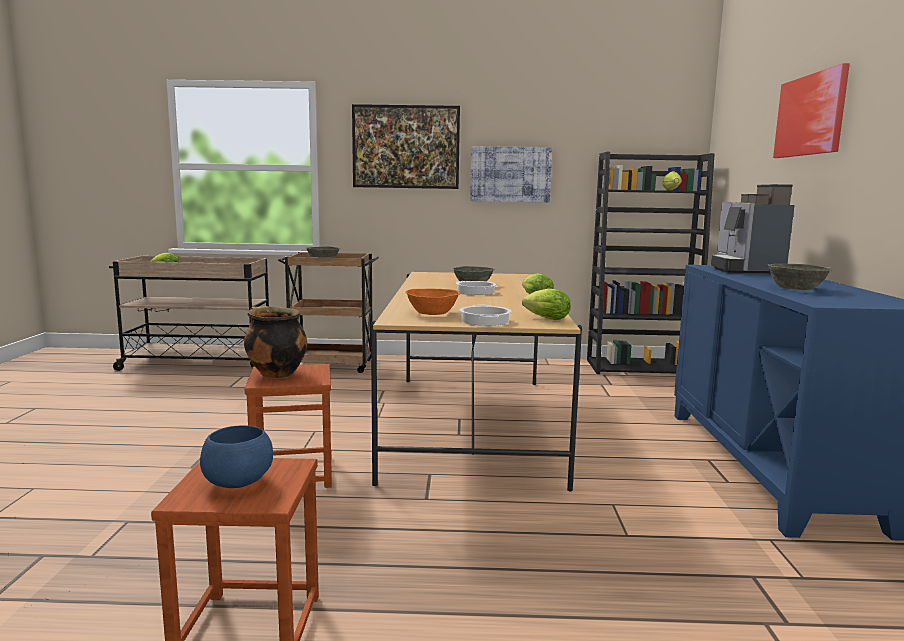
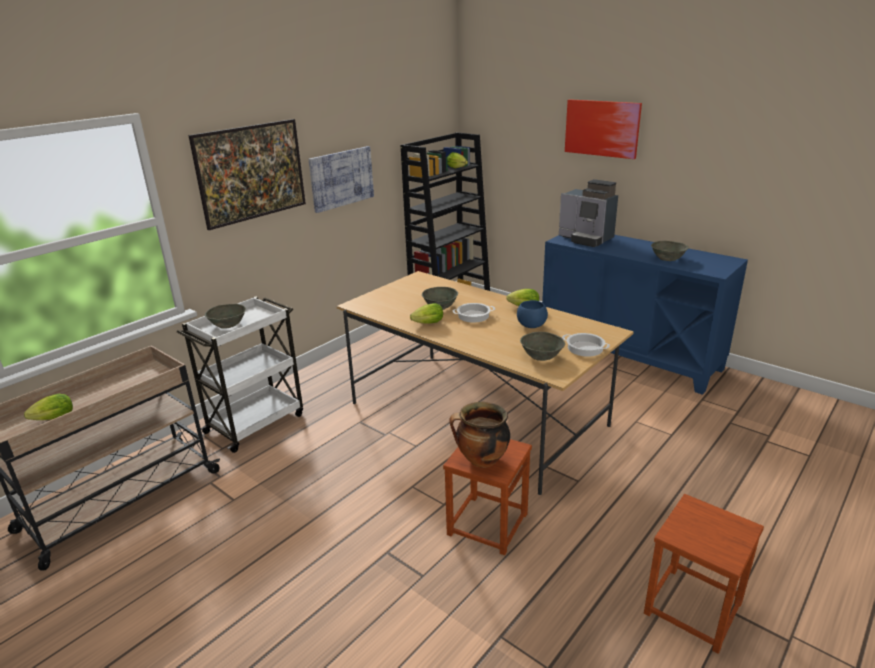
camera: 50 degrees left, 15 degrees up
(239, 483) = (712, 532): blue bowl -> blue bowl (531, 326)
(332, 365) = (256, 422): brown cart -> white cart
(433, 313) = (542, 356): orange bowl -> grey bowl
(544, 318) = (594, 329): lettuce -> lettuce (426, 324)

